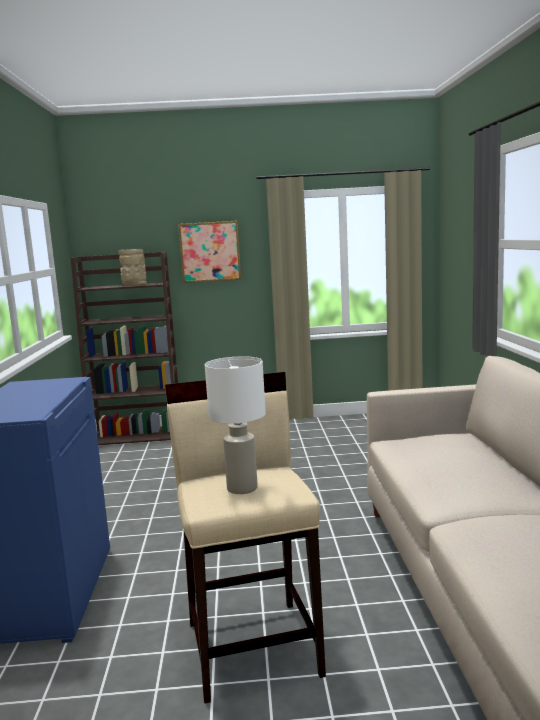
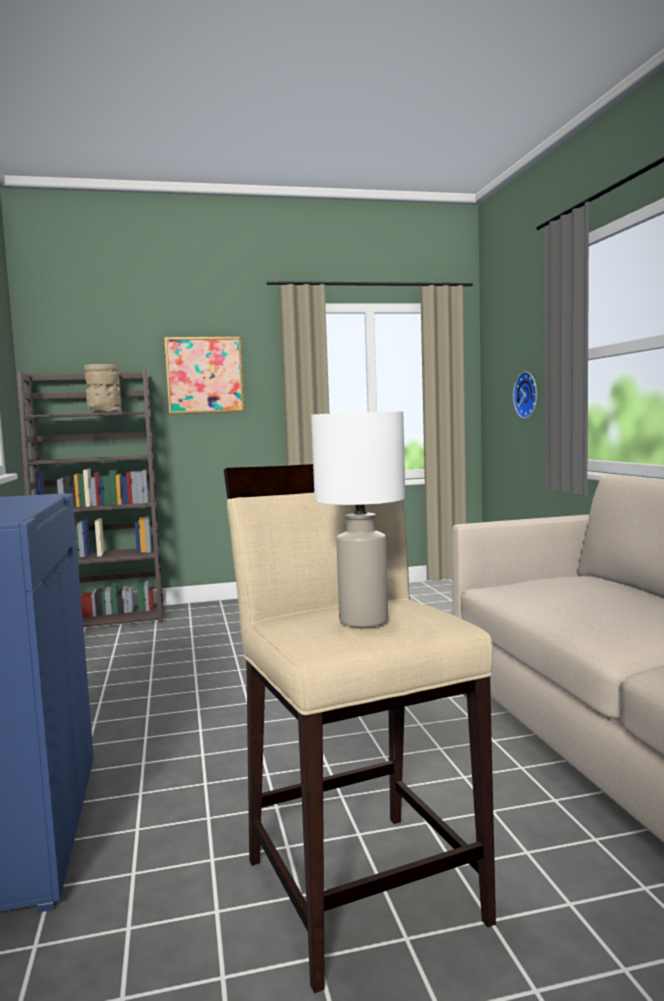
camera: 10 degrees left, 5 degrees down
(467, 267) = (528, 395): none -> wall clock

